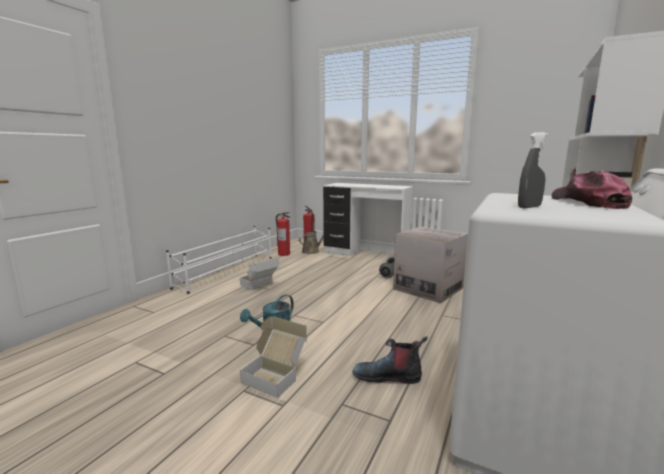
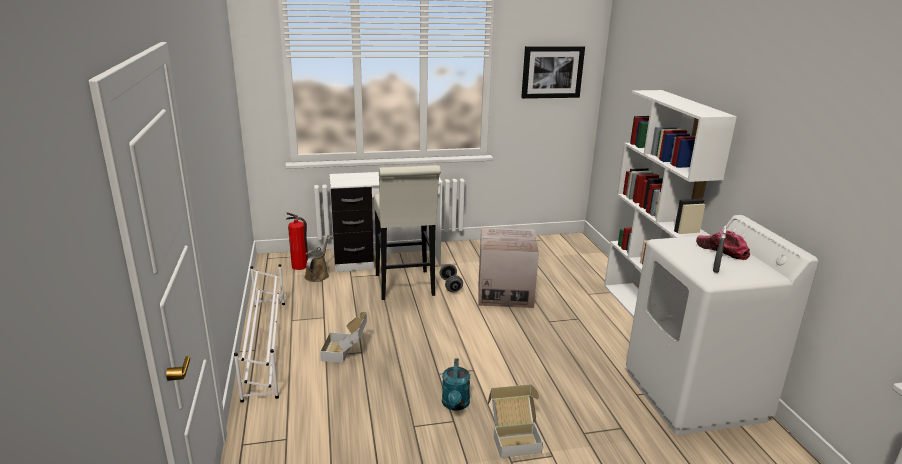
camera: 40 degrees left, 10 degrees up
(283, 254) = (289, 291): fire extinguisher -> none
(355, 268) = (405, 287): none -> white stool
(388, 376) = (582, 397): boot -> none
(537, 102) = (552, 72): none -> picture

